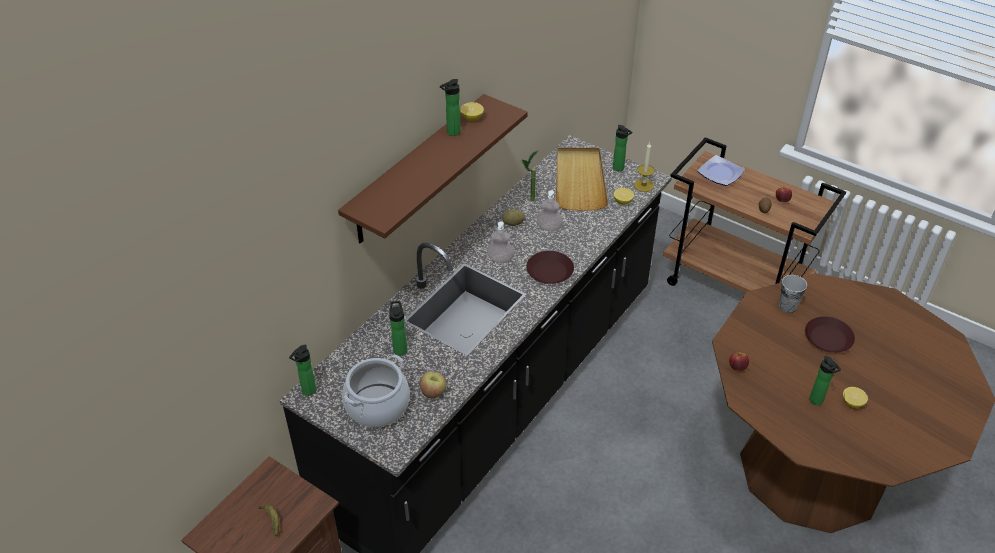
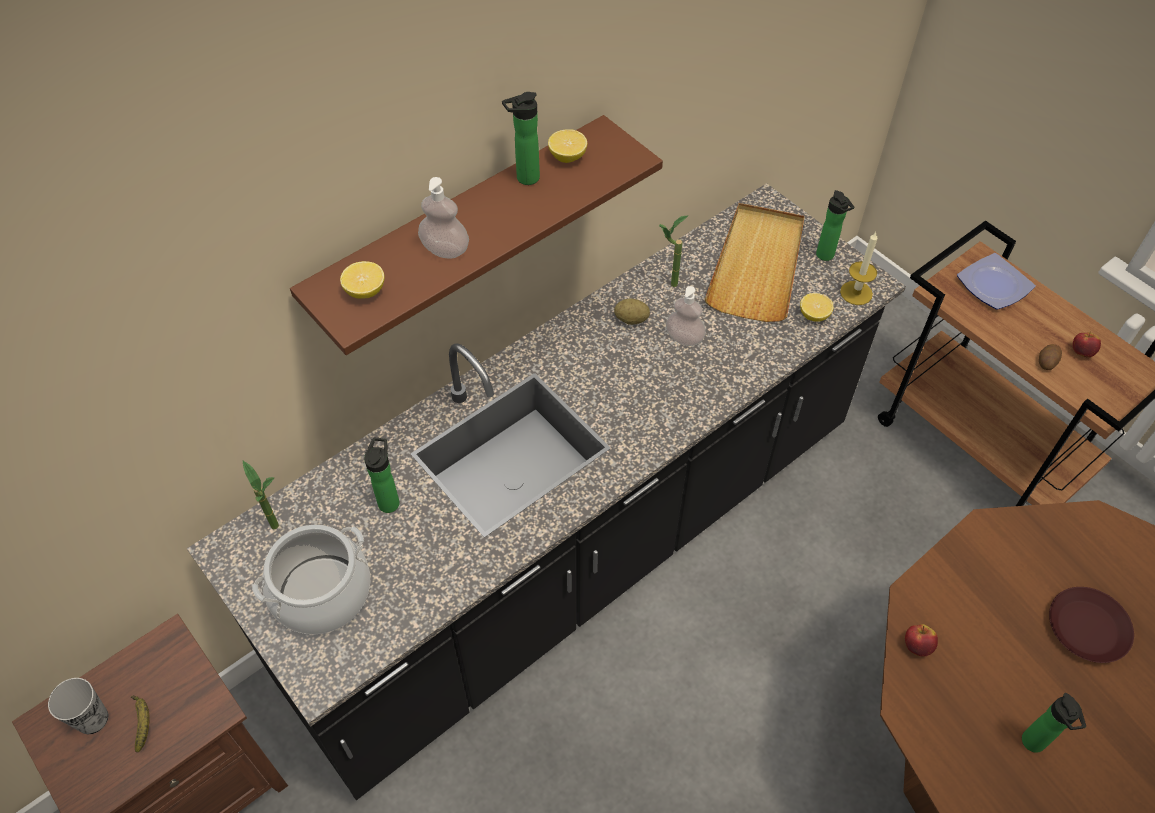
camera: 15 degrees right, 10 degrees up
(307, 392) = (230, 544): bottle -> none
(337, 377) = (281, 530): none -> potted plant
(433, 392) = (412, 591): apple -> none
(500, 259) = (591, 377): soap dispenser -> soap dispenser (445, 249)
(550, 272) = (660, 416): brown plate -> none
(787, 306) = (1034, 552): cup -> cup (92, 719)
(852, 403) = (1095, 763): lemon -> lemon (365, 291)

